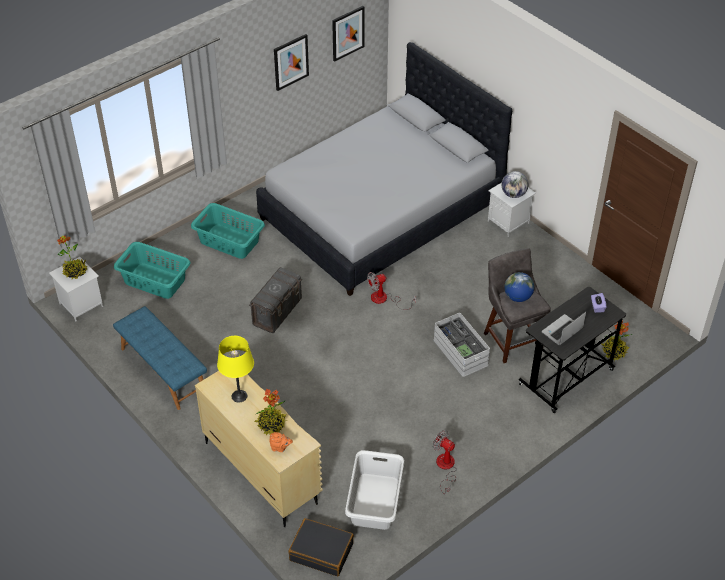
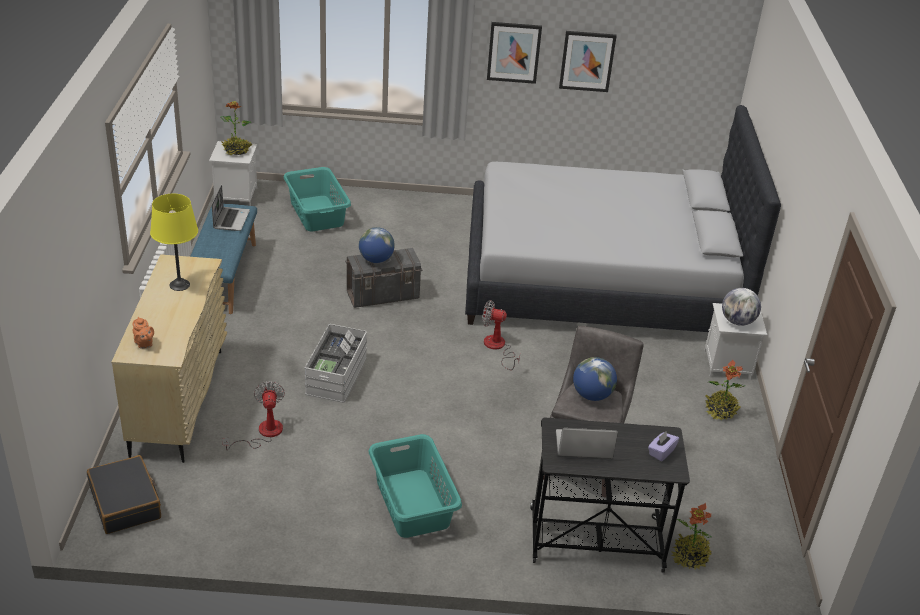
camera: 40 degrees right, 10 degrees down
(147, 327) = (231, 219): none -> laptop
(229, 241) = (421, 222): turquoise laundry basket -> turquoise laundry basket (413, 502)
(271, 425) = (167, 323): potted plant -> potted plant (720, 411)
(272, 291) = (376, 260): none -> globe
(347, 33) = (678, 66): picture -> picture (514, 52)
(374, 501) = (234, 500): grey laundry basket -> none
(445, 468) = (344, 524): fan -> fan (263, 433)
(460, 352) = (509, 438): grey storage box -> grey storage box (335, 375)

